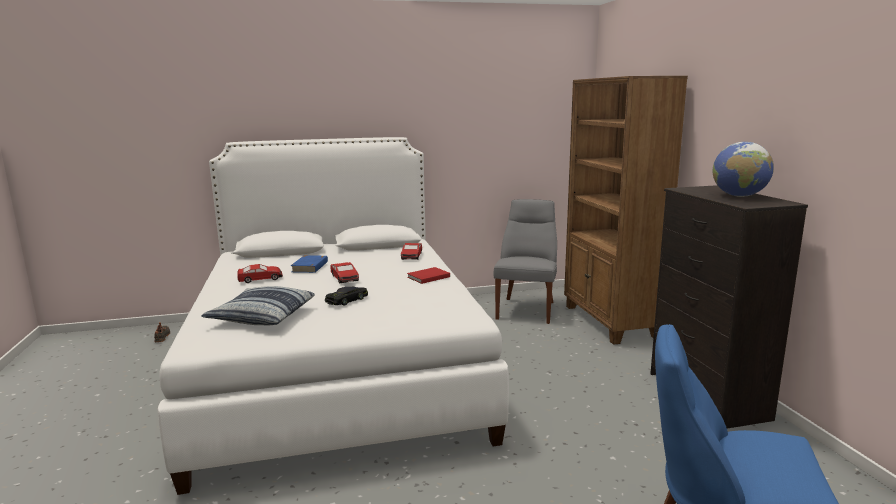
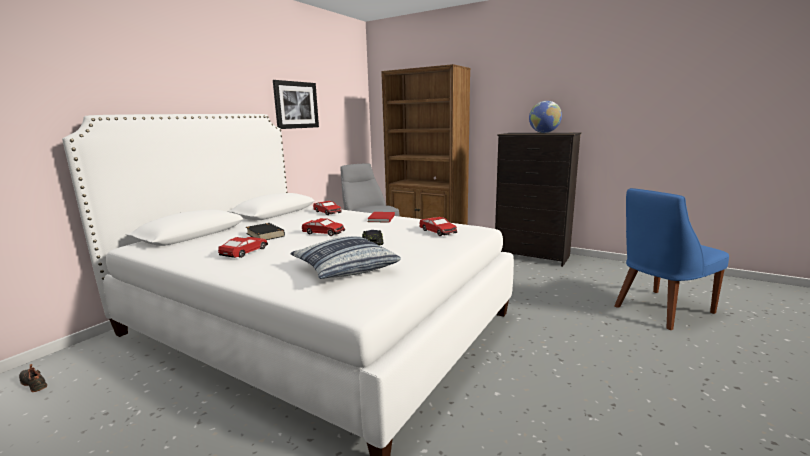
camera: 45 degrees left, 0 degrees up
(310, 267) = (265, 235): blue book -> black book
(423, 309) = (438, 231): none -> toy car
(459, 124) = (296, 105): none -> picture

